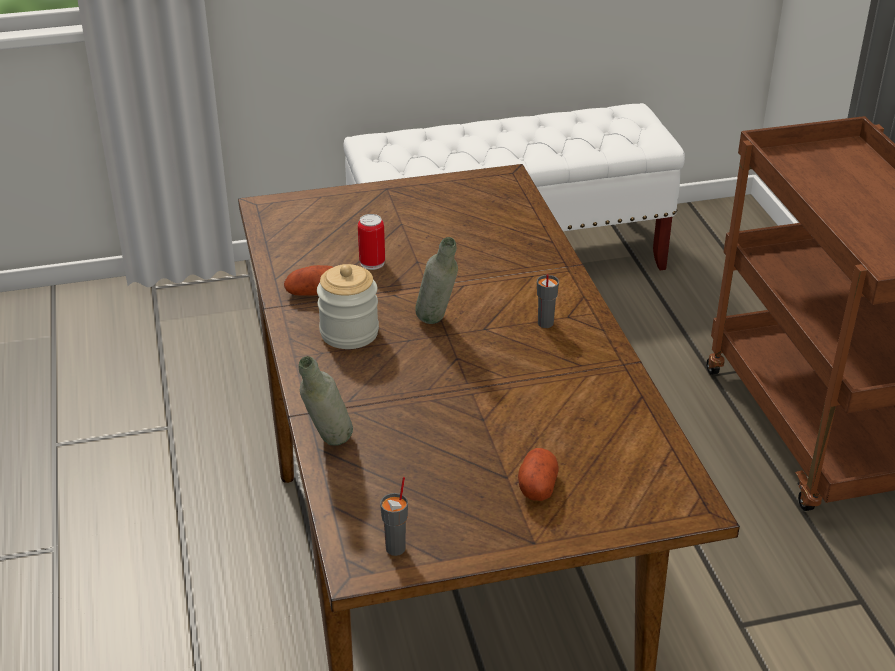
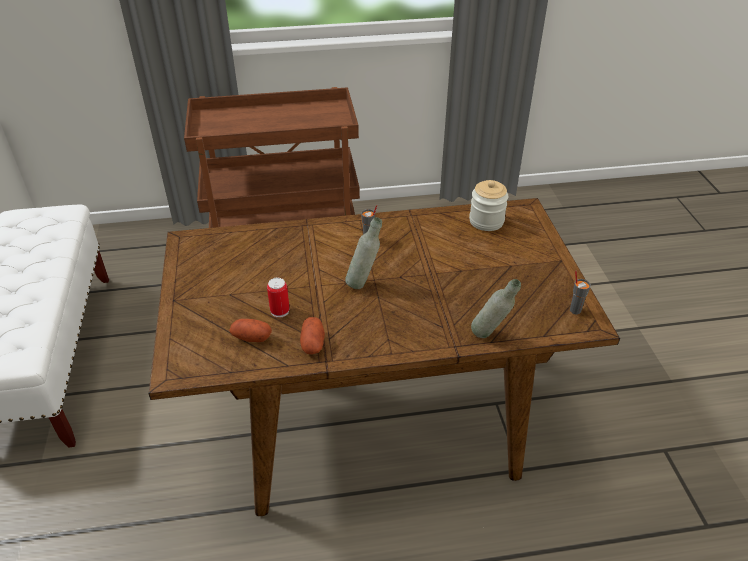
camera: 85 degrees left, 5 degrees up
(349, 333) = (366, 325): jar -> jar (486, 221)
(537, 486) = (517, 255): potato -> potato (251, 337)

